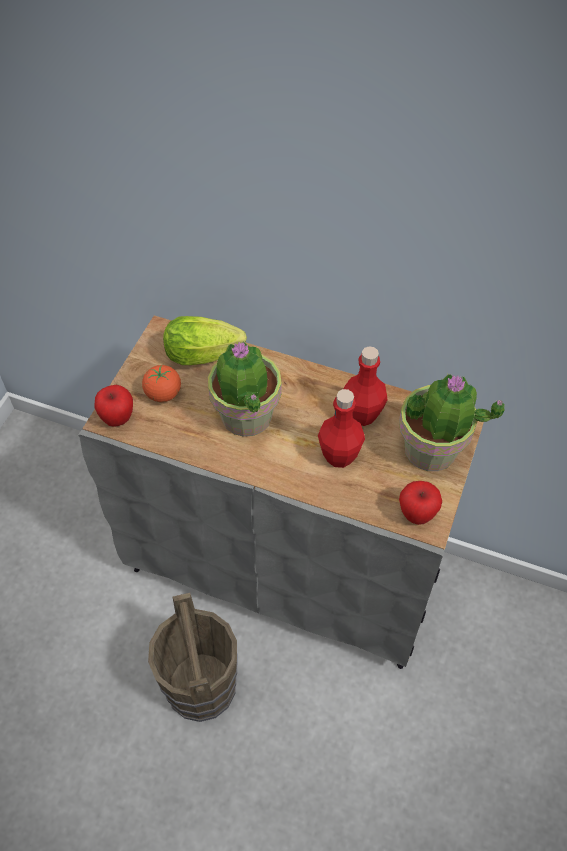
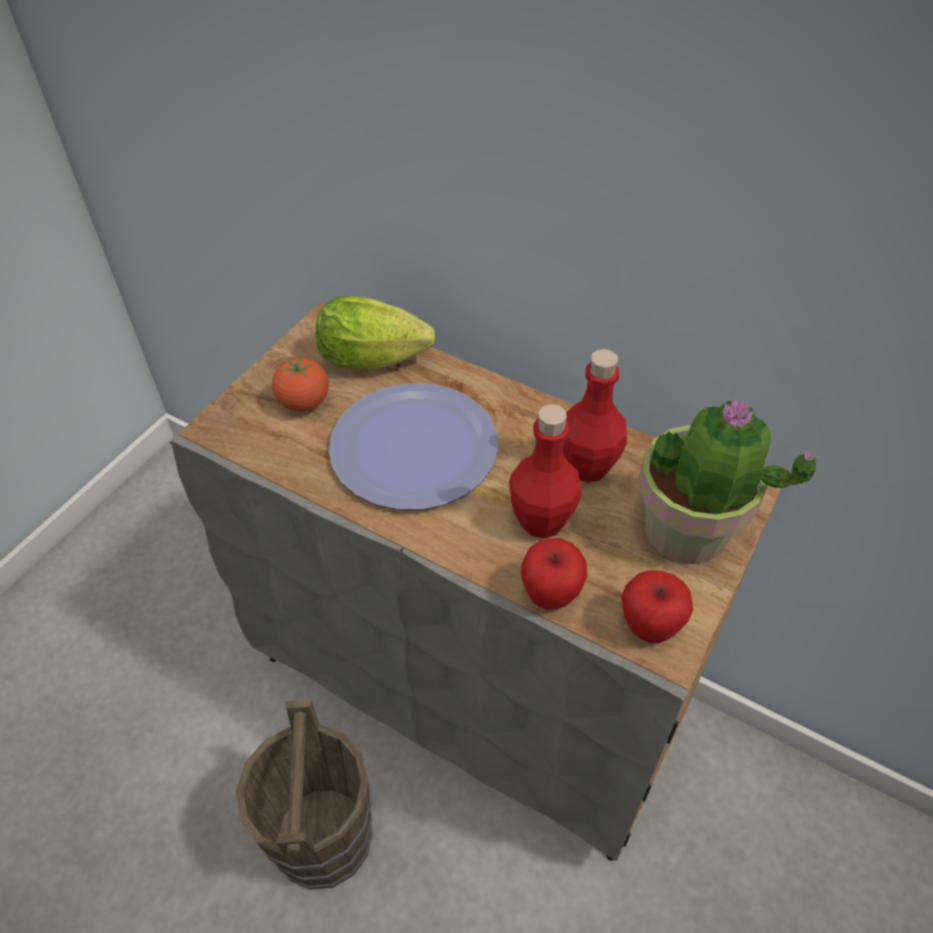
camera: 10 degrees right, 5 degrees down
(117, 418) = (230, 427): apple -> apple (550, 595)
(246, 416) = (414, 447): potted plant -> plate

